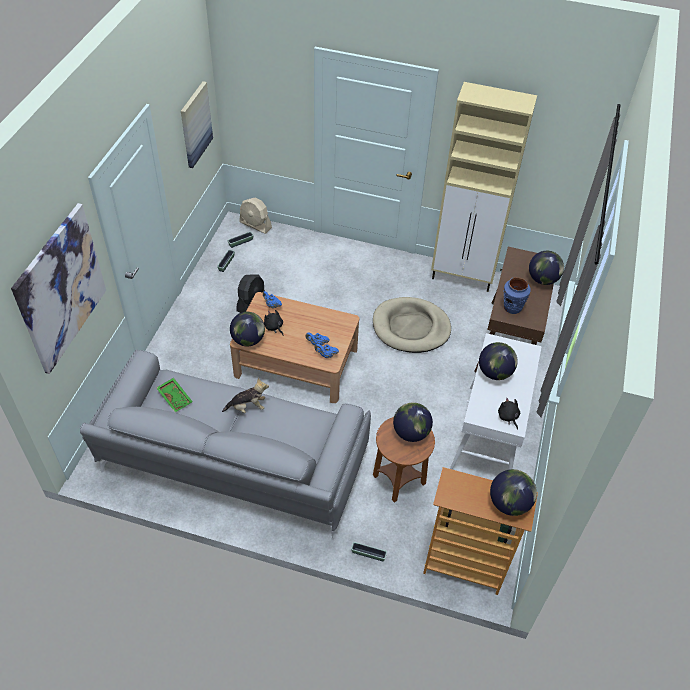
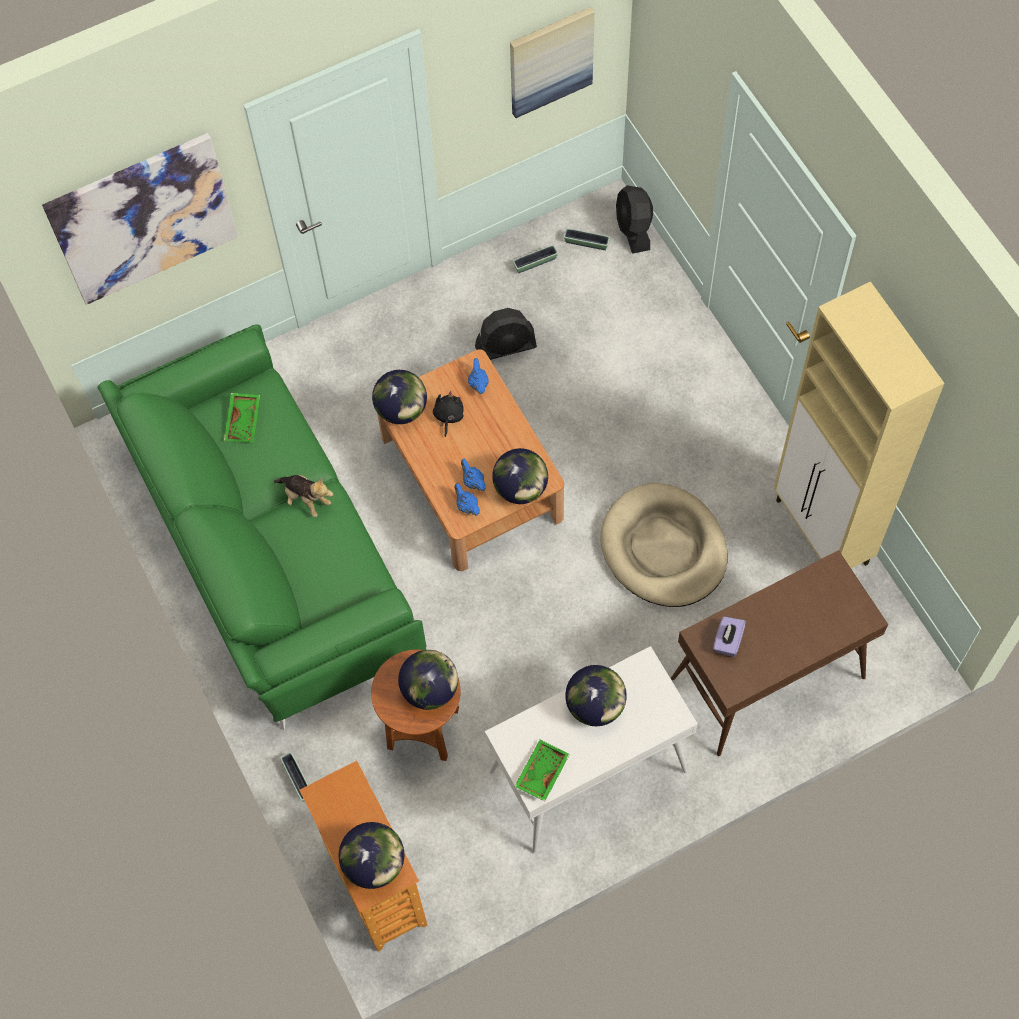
camera: 50 degrees right, 15 degrees up
(233, 464) = (270, 547): grey sofa -> green sofa
(255, 225) = (633, 229): beige fan -> black fan
(508, 417) = (541, 772): black plush toy -> green tray
(512, 307) = (727, 641): blue vase -> purple tissue box
(543, 279) = (821, 637): globe -> globe (521, 488)

